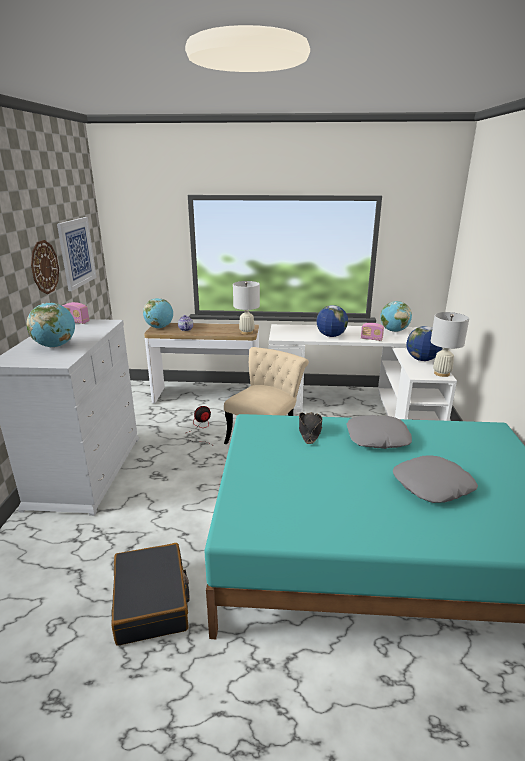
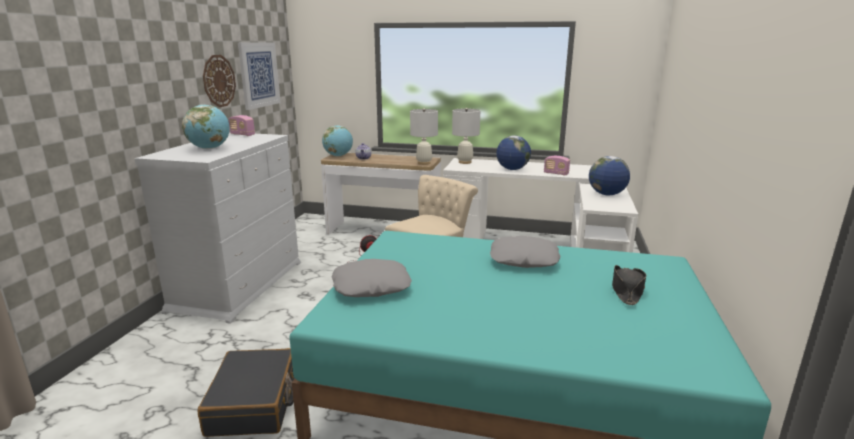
camera: 10 degrees right, 5 degrees down
(309, 431) = (451, 248): black hat -> black hat (627, 290)
(394, 331) = (585, 168): globe -> none
(432, 485) = (565, 303): grey pillow -> grey pillow (371, 286)
(442, 373) = (623, 207): white table lamp -> white table lamp (465, 162)

